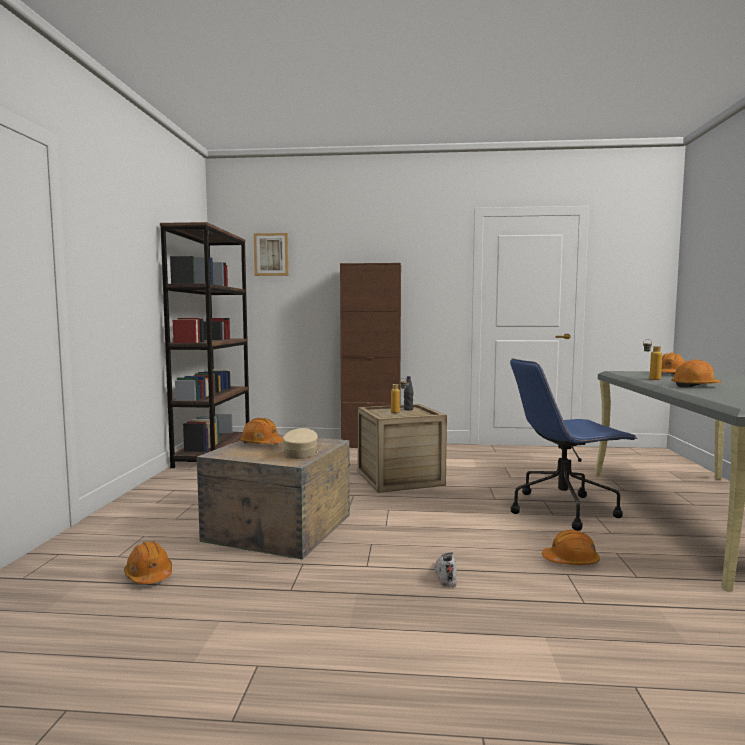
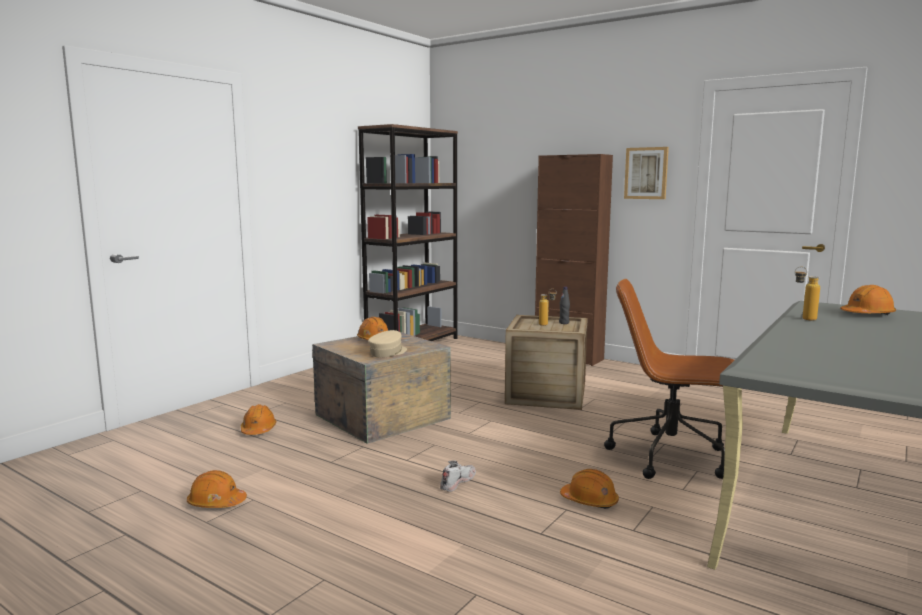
camera: 30 degrees right, 5 degrees up
(271, 254) = (484, 145): picture -> picture (646, 173)
(563, 509) = (671, 457): blue office chair -> brown office chair
(695, 386) = (818, 334): orange hard hat -> orange hard hat (216, 503)

